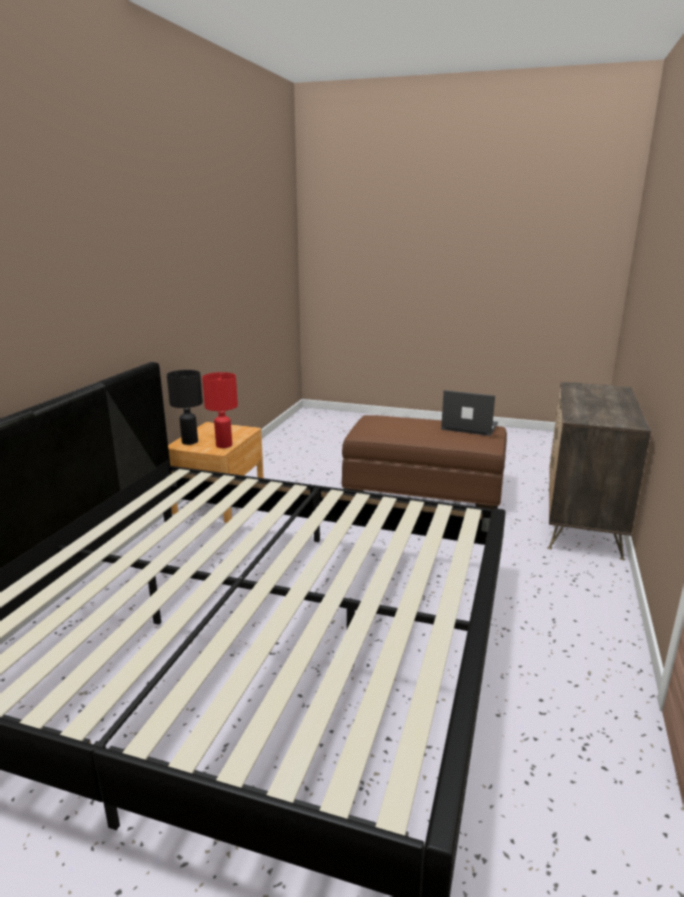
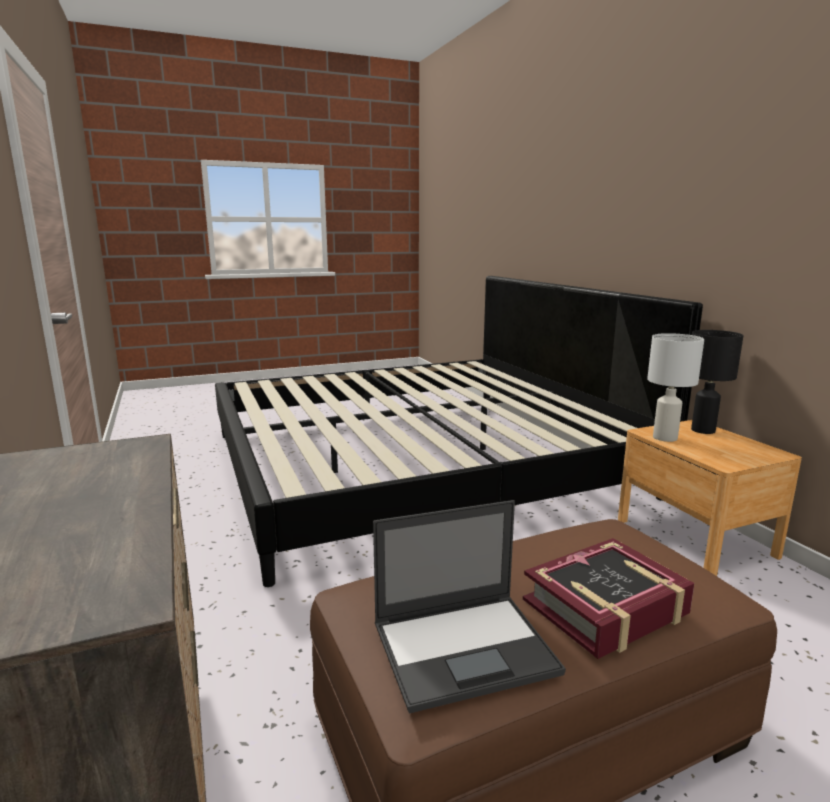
camera: 140 degrees right, 5 degrees down
(224, 445) = (665, 438): red table lamp -> white table lamp
(414, 421) = (606, 608): none -> book

